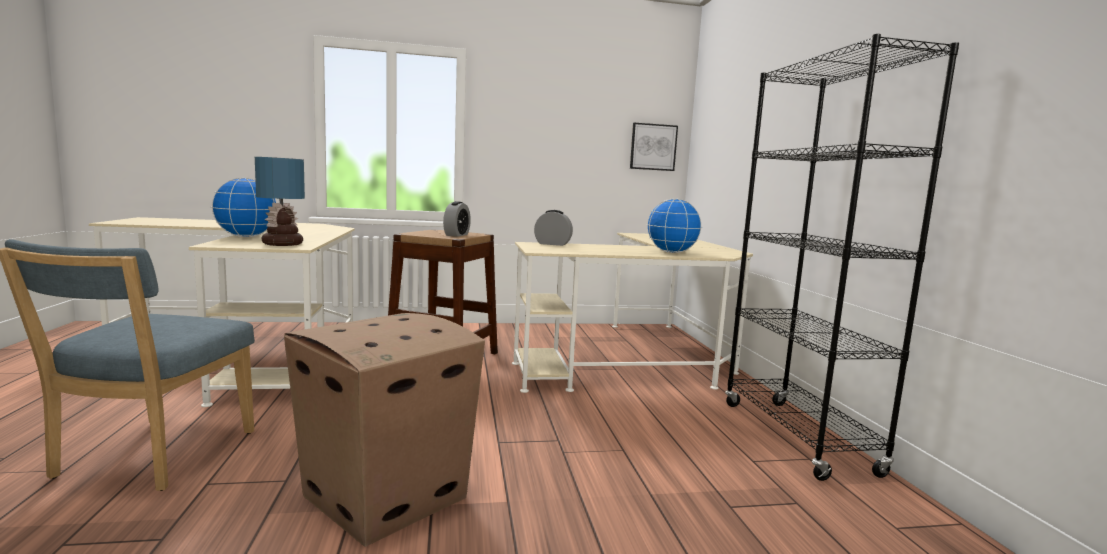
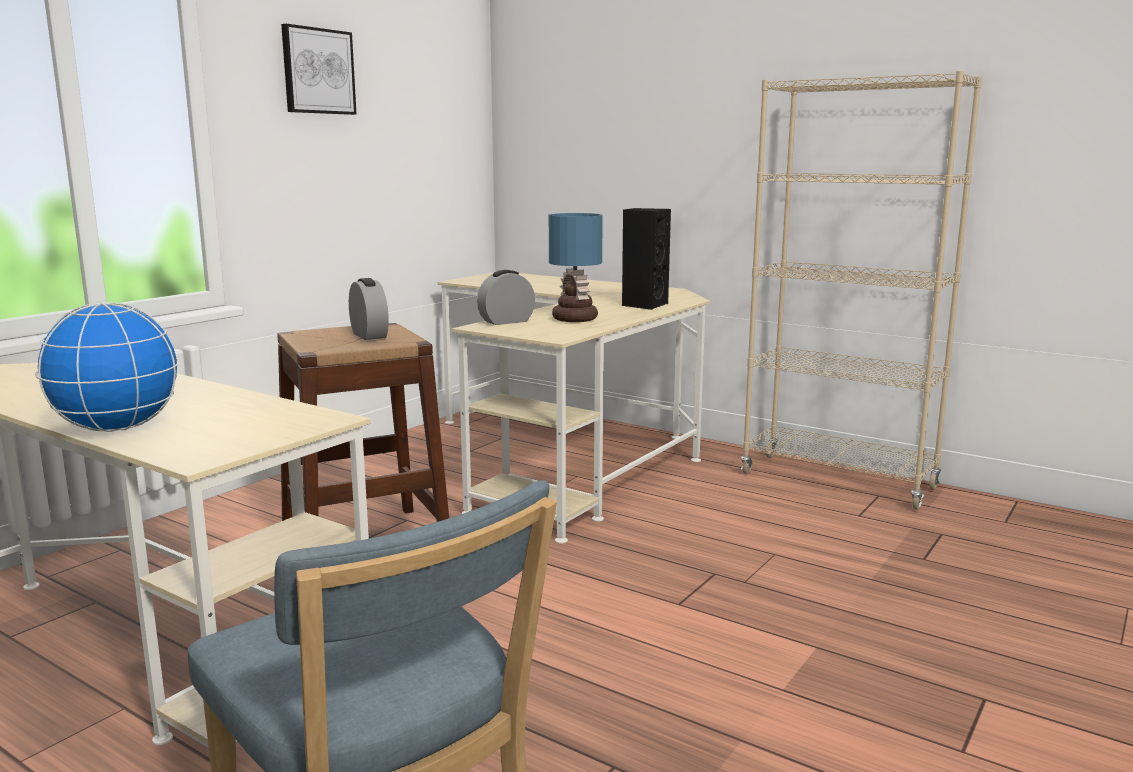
camera: 45 degrees left, 5 degrees up
(282, 244) = (274, 422): table lamp -> table lamp (576, 319)
(383, 498) = (736, 712): cardboard box -> none
(653, 147) = (457, 145): picture -> picture (318, 71)
(671, 252) = (644, 305): globe -> black speaker
(797, 437) = (838, 481): black bookcase -> beige bookcase

